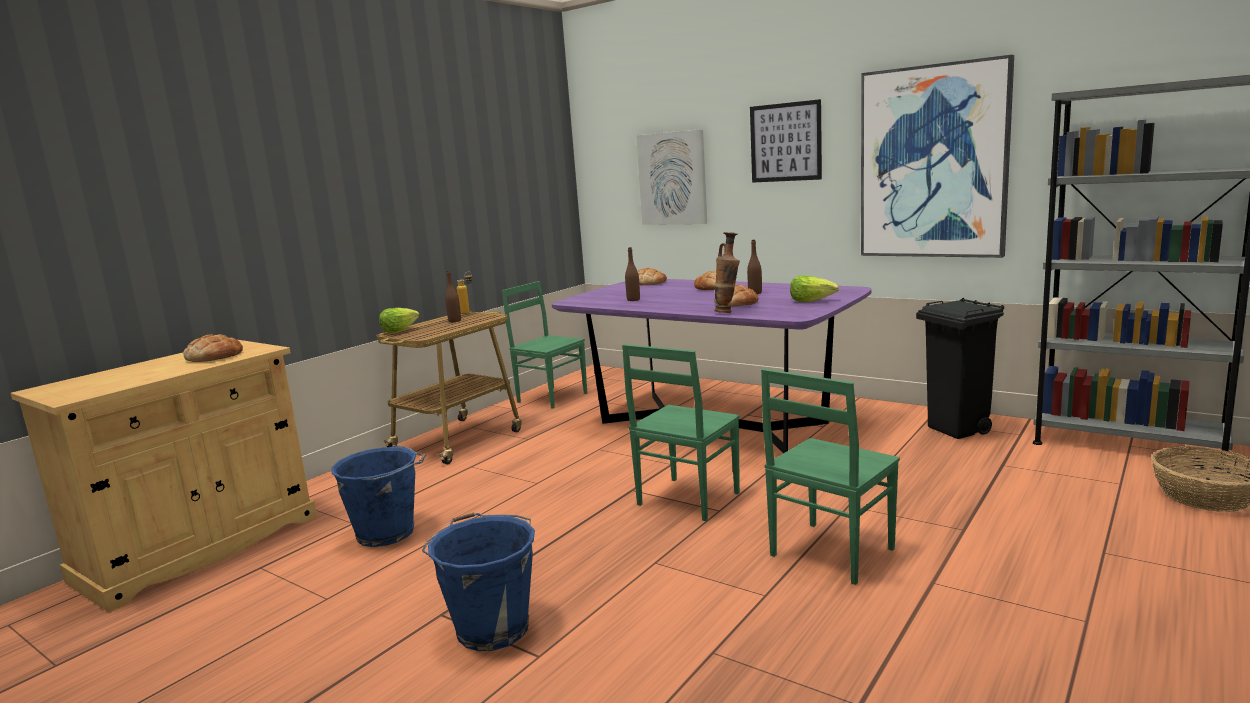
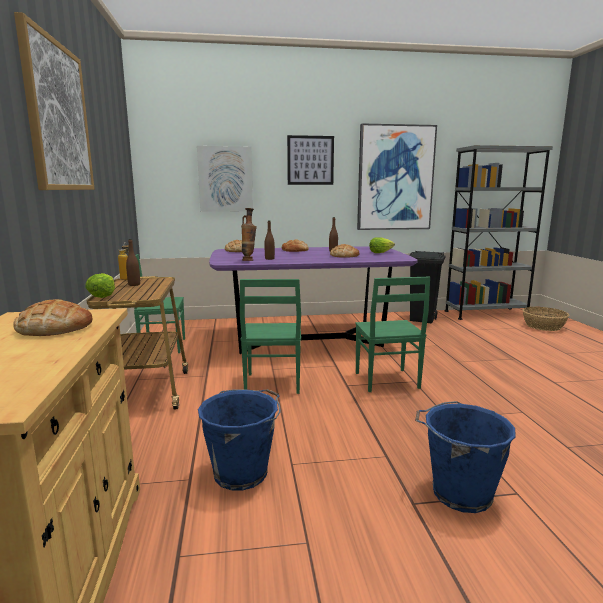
camera: 45 degrees left, 0 degrees up
(367, 153) = (58, 117): none -> picture
(727, 312) = (359, 260): vase -> vase (249, 261)
(829, 552) = (499, 384): green chair -> green chair (271, 384)

